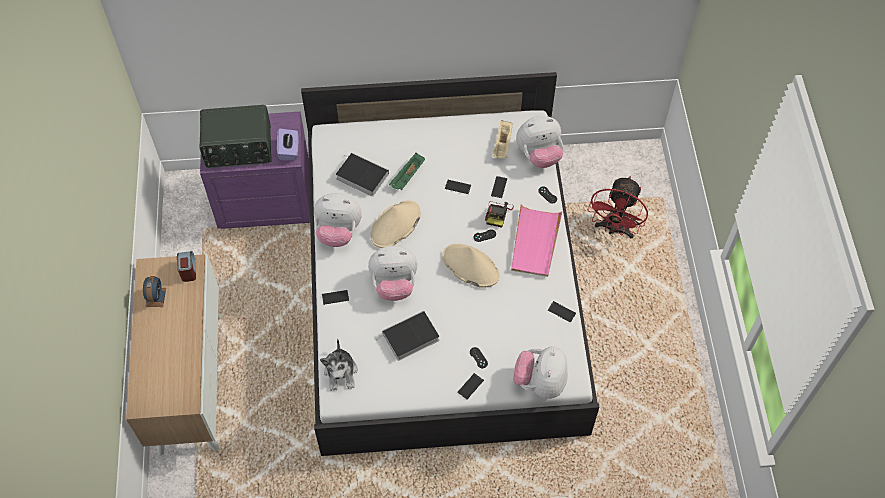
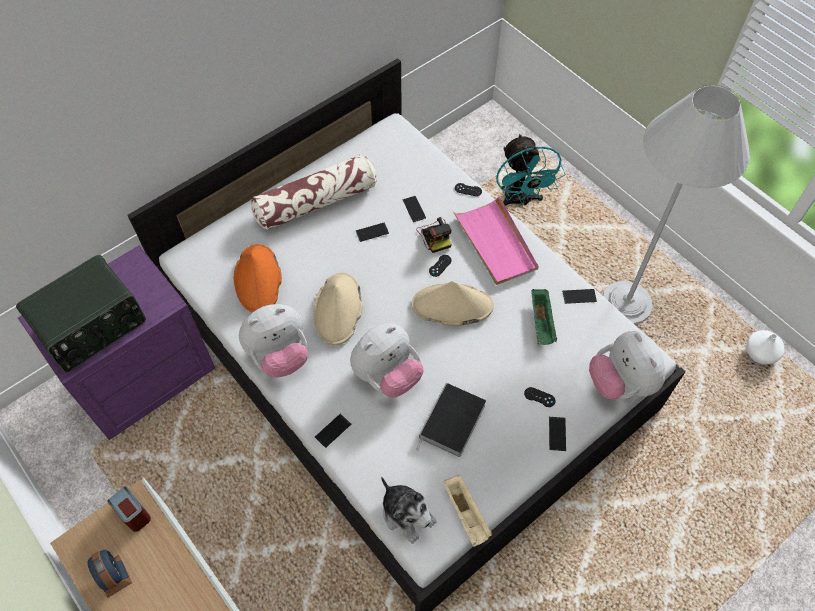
camera: 35 degrees left, 0 degrees up
(289, 150) = (158, 295): purple tissue box -> none
(360, 176) = (258, 279): book -> orange hat
(407, 177) = (311, 251): green tray -> green tray (542, 323)
(437, 145) = (316, 202): none -> pillow
(502, 145) = (383, 166): beige tray -> beige tray (466, 514)
(539, 155) = (427, 156): plush toy -> none
(614, 229) = (520, 201): red fan -> turquoise fan
(630, 350) = (626, 303): none -> white floor lamp
(701, 447) = (760, 353): none -> white vase

